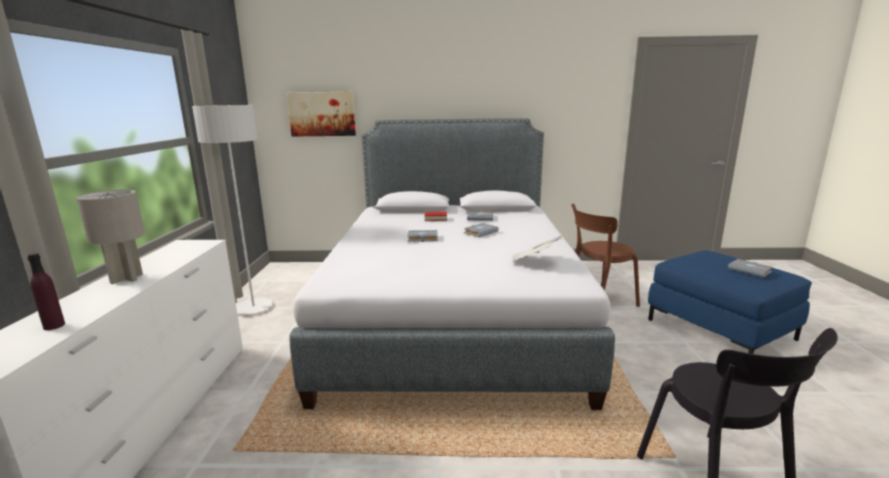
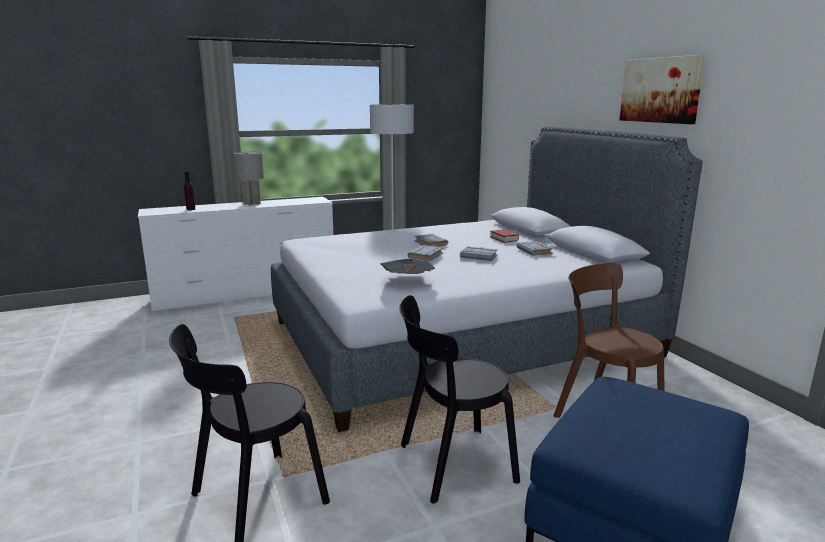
camera: 65 degrees right, 0 degrees up
(322, 114) = (519, 116): picture -> picture (660, 90)
(654, 367) = (451, 464): none -> black chair
(750, 271) = (647, 440): grey book -> grey book (426, 256)

